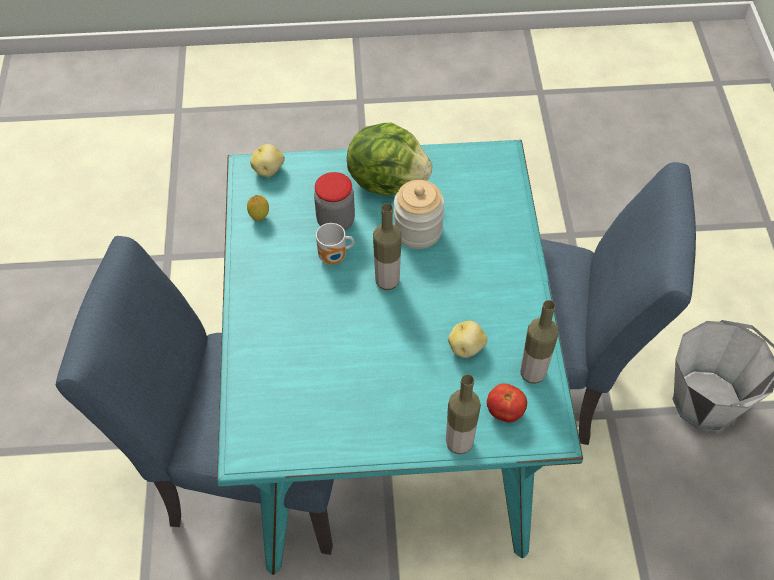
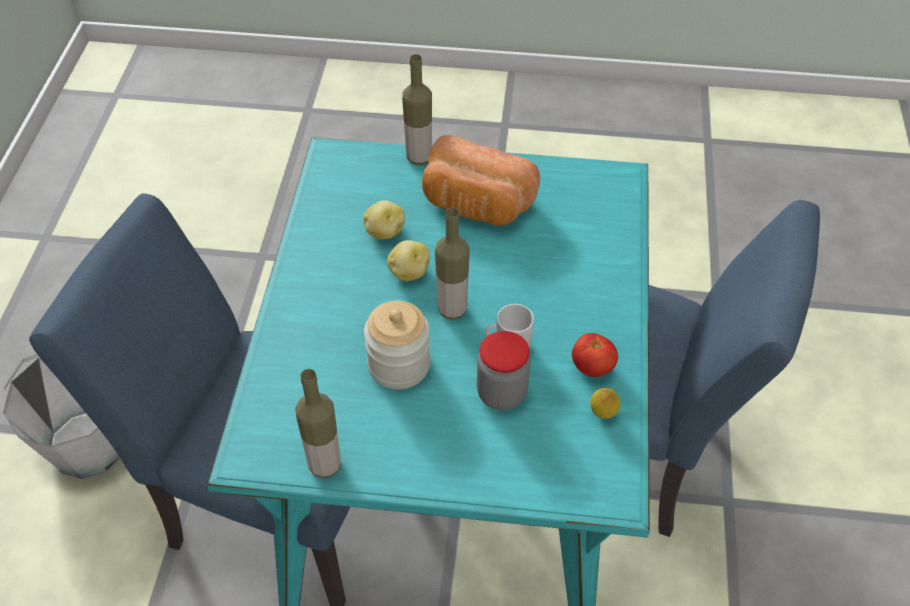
camera: 170 degrees left, 5 degrees down
(269, 170) = (587, 487): potato -> potato (409, 272)
(387, 180) = (420, 443): lettuce -> none
(388, 391) = (475, 205): none -> bread
(505, 411) = (367, 175): tomato -> tomato (592, 368)
(532, 373) = (326, 200): bottle -> bottle (325, 465)

